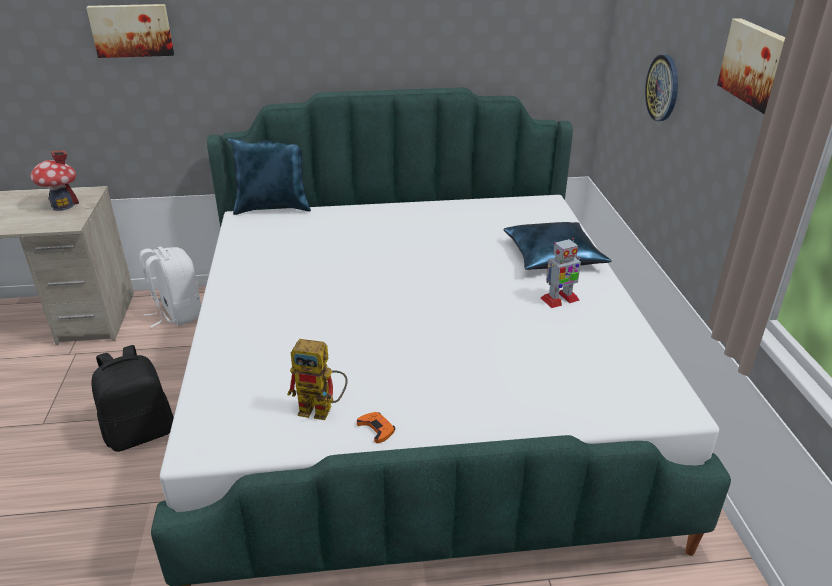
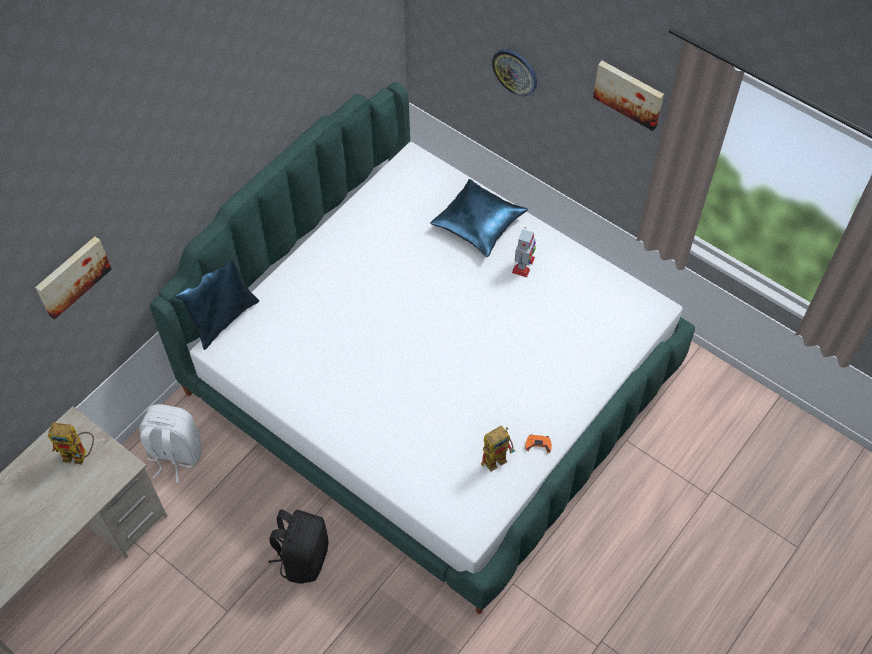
camera: 45 degrees left, 25 degrees up
(62, 206) = (80, 455): toy house -> toy robot

